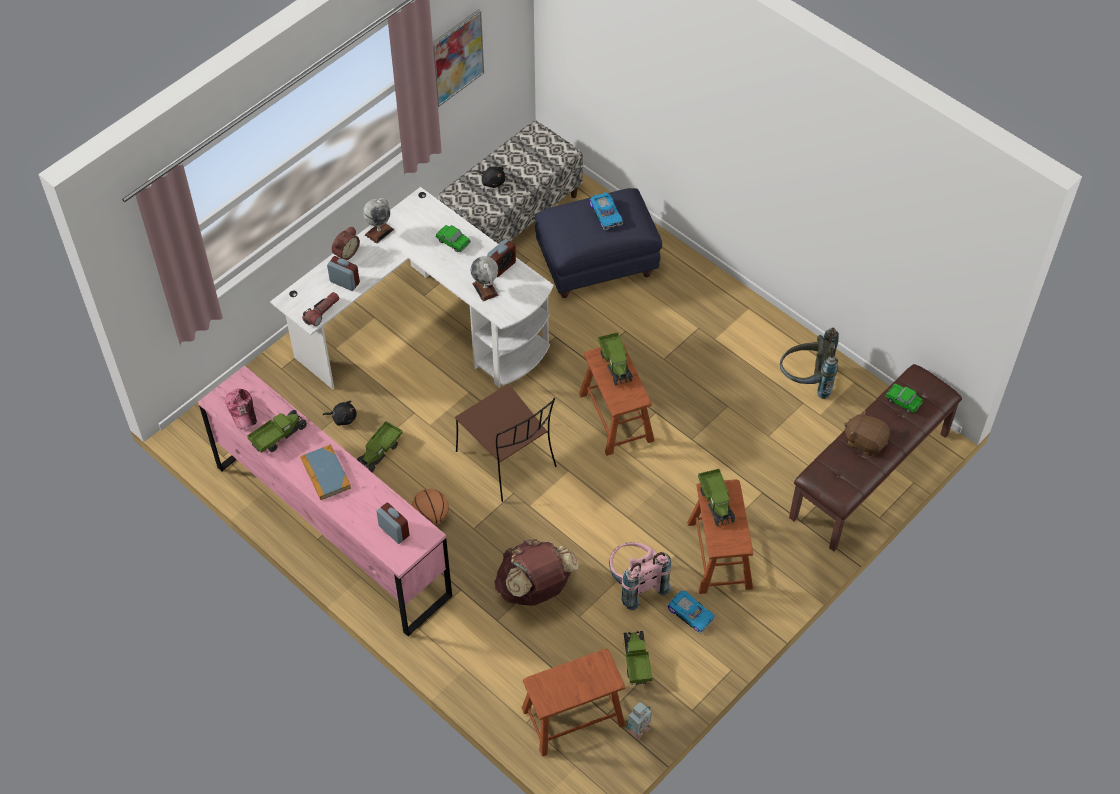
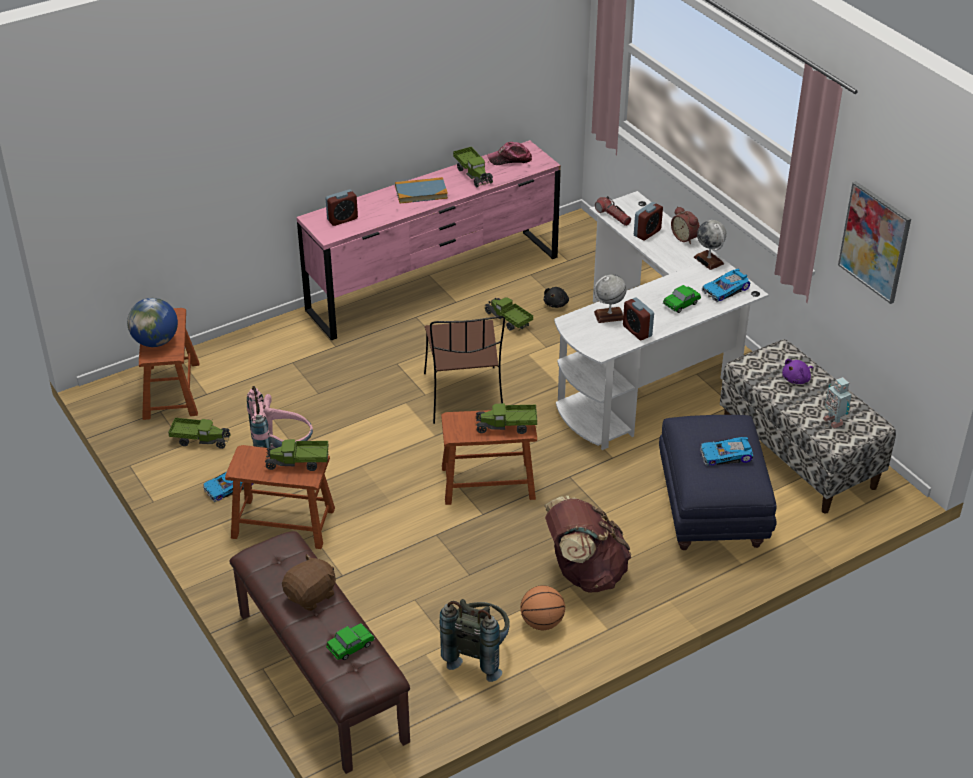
camera: 105 degrees right, 15 degrees down
(423, 214) = (726, 290): none -> toy car
(431, 517) = (421, 340): basketball -> basketball (542, 622)
(492, 181) = (797, 379): black plush toy -> purple plush toy
(508, 460) = (464, 397): brown chair -> brown chair turned 75 degrees counterclockwise
(535, 589) = (312, 390): brown backpack -> brown backpack (584, 573)
(587, 683) = (155, 341): none -> globe
(638, 730) = (133, 427): toy robot -> toy robot (834, 421)

